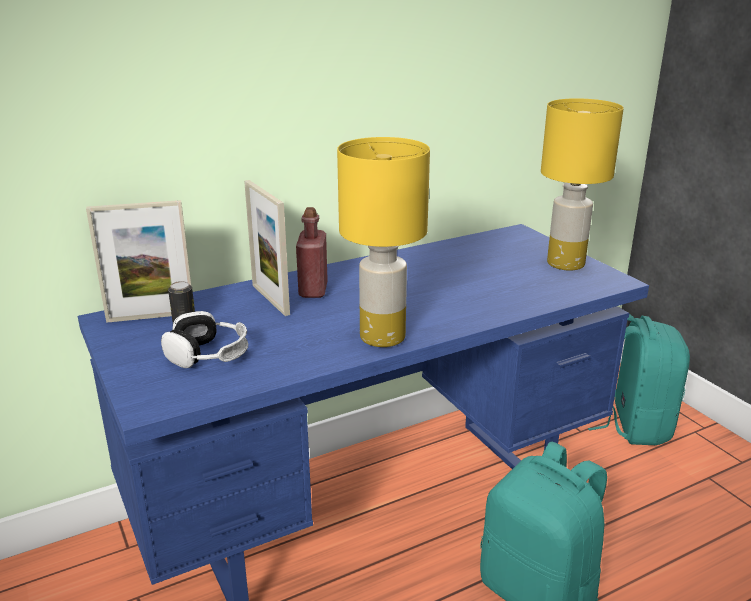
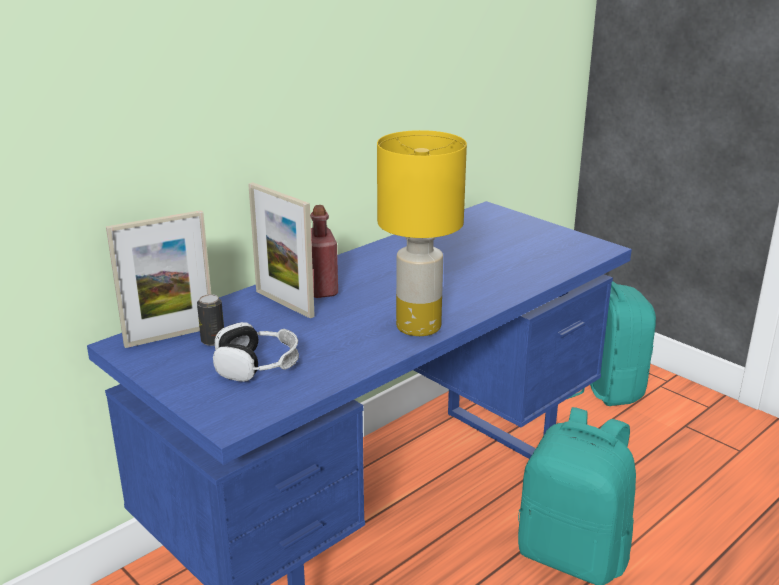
camera: 15 degrees left, 0 degrees up
(566, 264) = (549, 237): yellow table lamp -> none

